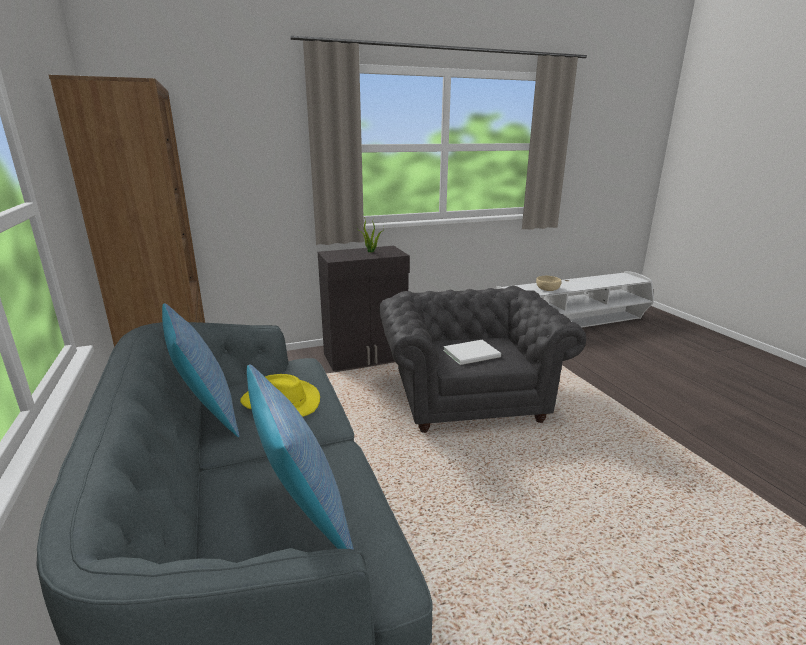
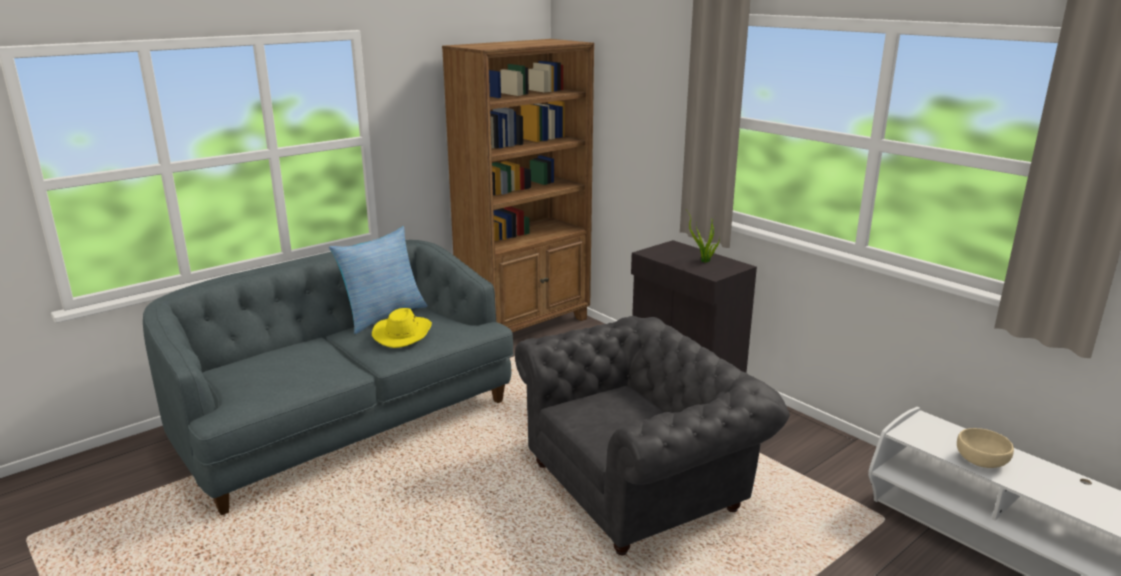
camera: 70 degrees right, 0 degrees up
(302, 518) = (268, 376): pillow -> none
(473, 354) = (609, 418): white book -> none

